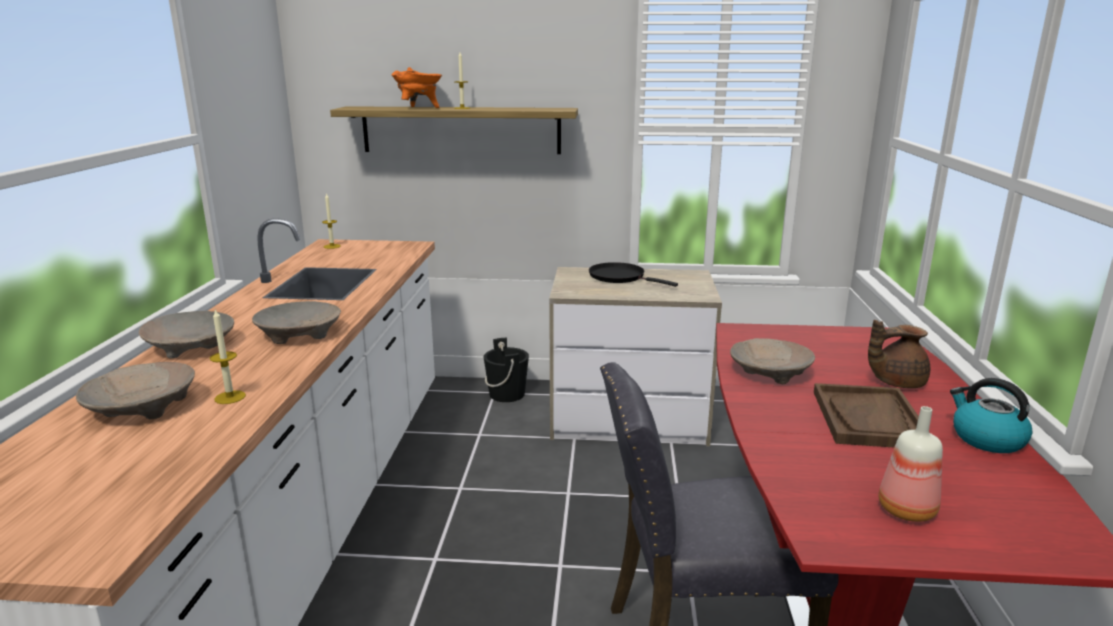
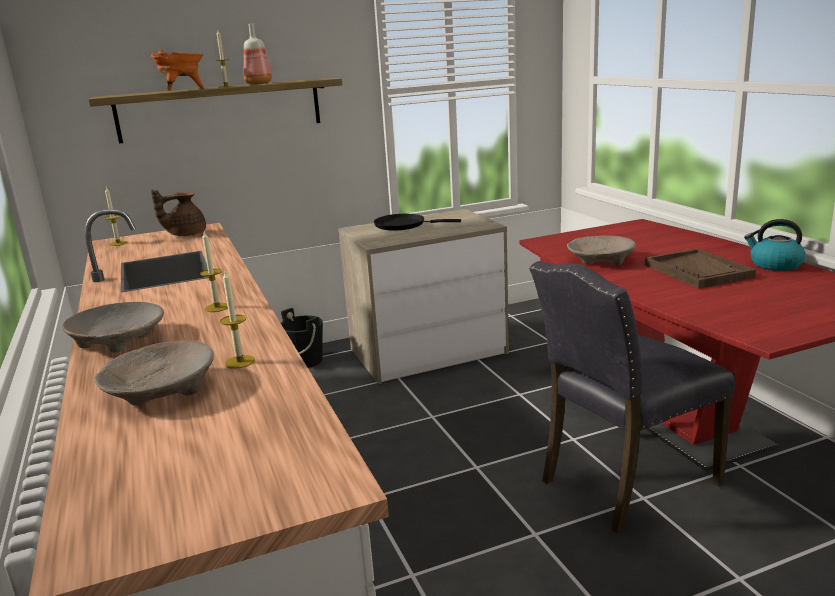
camera: 25 degrees left, 0 degrees up
(298, 334) = (217, 307): beige bowl -> candle
(895, 382) = (684, 248): brown teapot -> brown teapot (185, 234)
(907, 511) = (786, 311): bottle -> bottle (258, 84)

